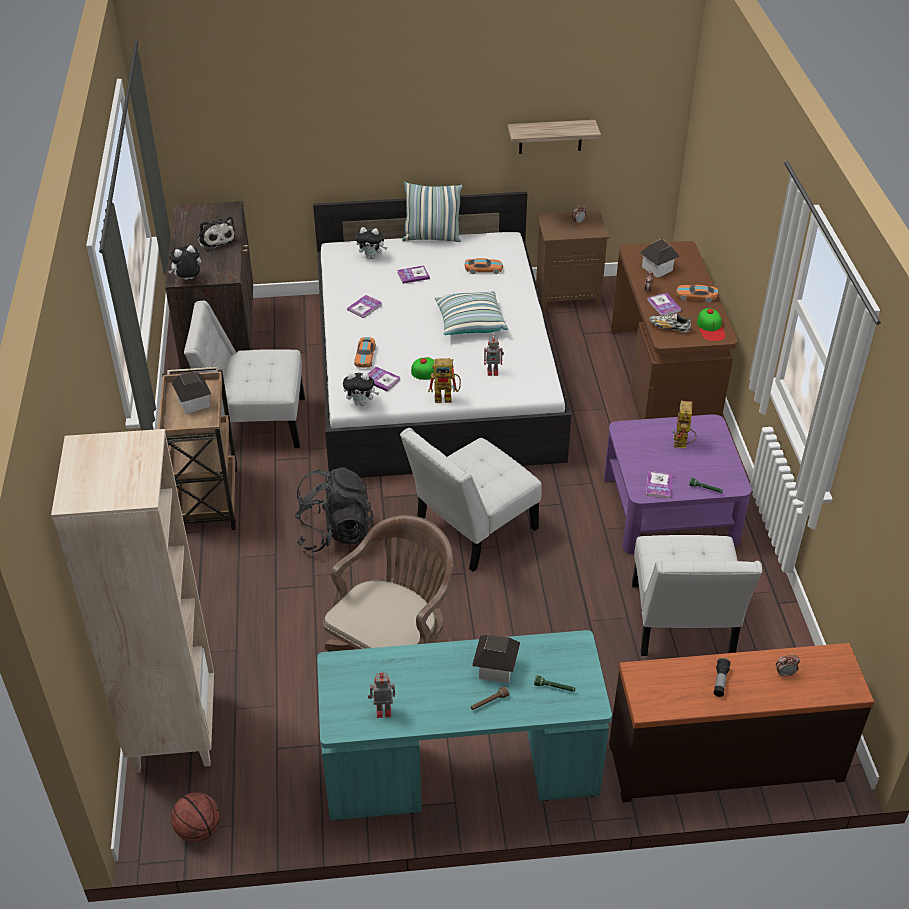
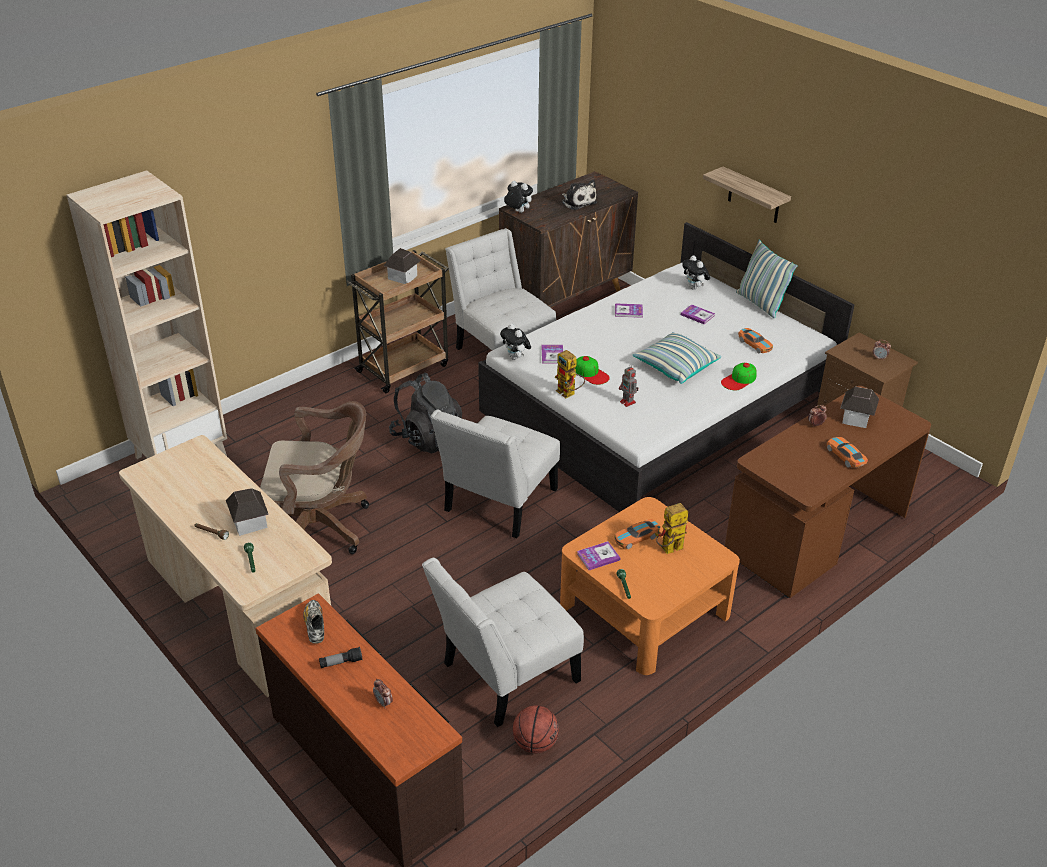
camera: 55 degrees right, 5 degrees down
(198, 829) = (106, 506): basketball -> basketball (535, 743)
(216, 239) = (577, 202): plush toy -> plush toy turned 60 degrees counterclockwise
(365, 356) = (570, 336): toy car -> toy car (636, 537)
(382, 710) = (167, 485): toy robot -> none
(461, 773) = (239, 609): turquoise desk -> beige desk
(471, 530) = (497, 504): white chair -> white chair turned 75 degrees counterclockwise
(550, 136) = (887, 257): shelf -> shelf (754, 196)
(664, 305) = (805, 442): book -> none
(669, 328) = (775, 457): shoe -> shoe (315, 626)
(671, 509) = (644, 610): purple coffee table -> orange coffee table
(711, 328) = (809, 482): cap -> cap (739, 380)

